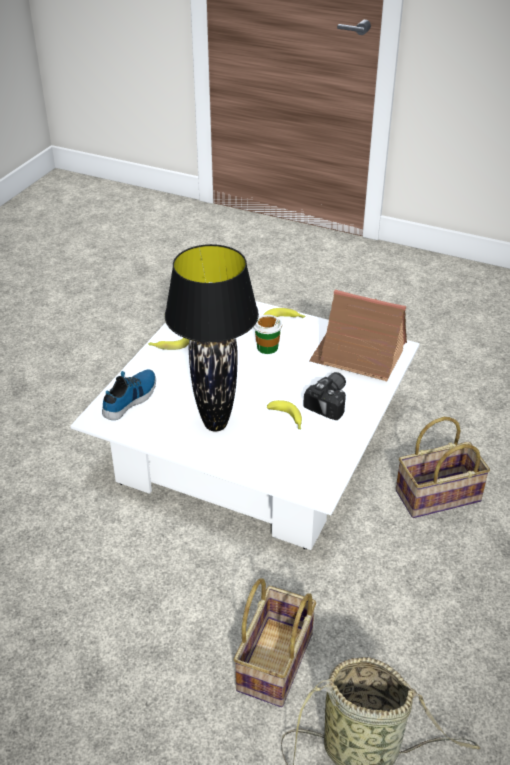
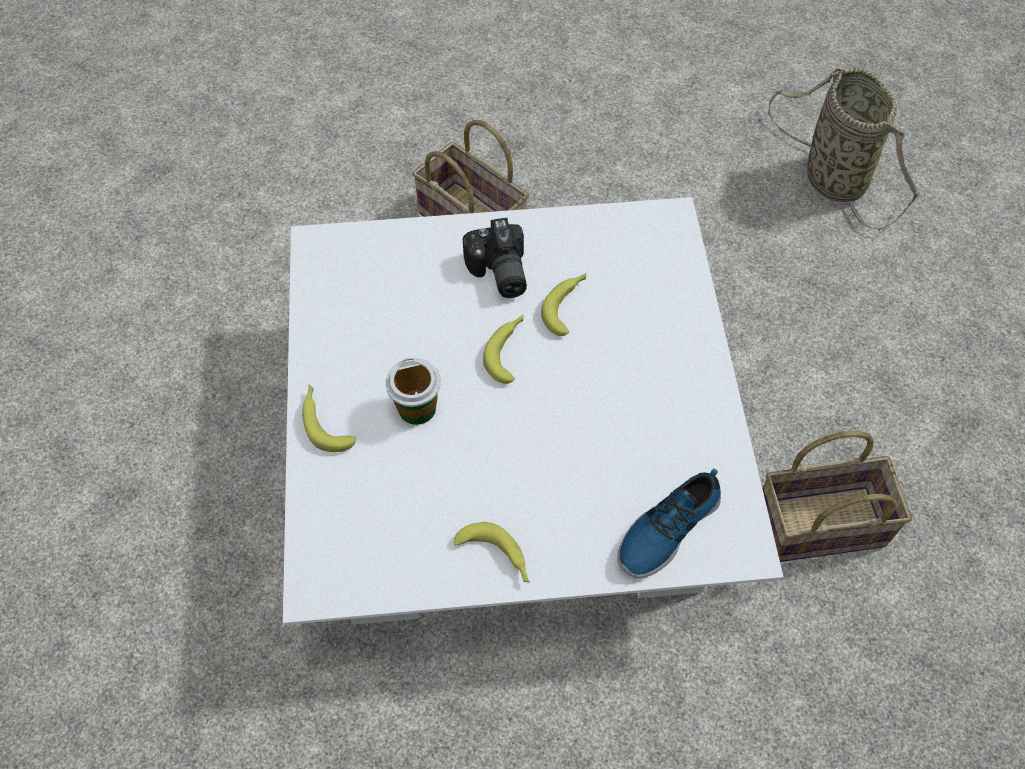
camera: 120 degrees left, 20 degrees up
(131, 398) = (666, 528): shoe -> shoe turned 45 degrees counterclockwise
(216, 424) = (637, 382): black table lamp -> none
(275, 387) = (508, 350): none -> banana
(276, 664) = (808, 275): basket -> basket (821, 522)
(331, 402) = (497, 273): camera -> camera turned 105 degrees counterclockwise
(358, 356) = (370, 283): toy house -> none

